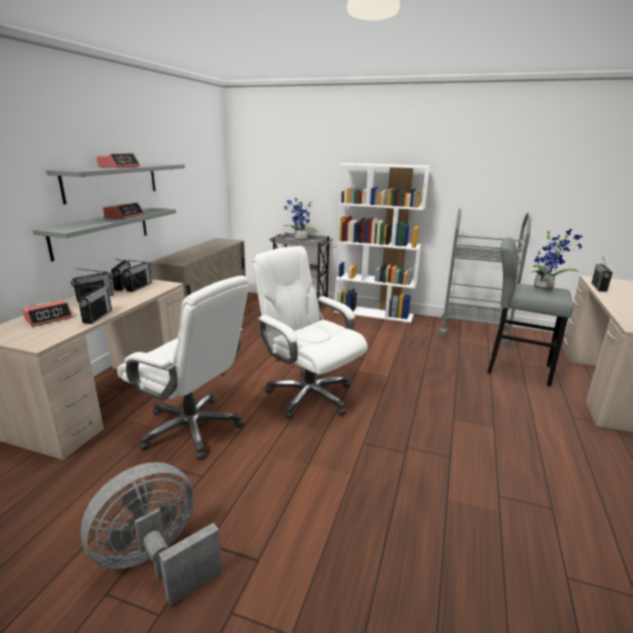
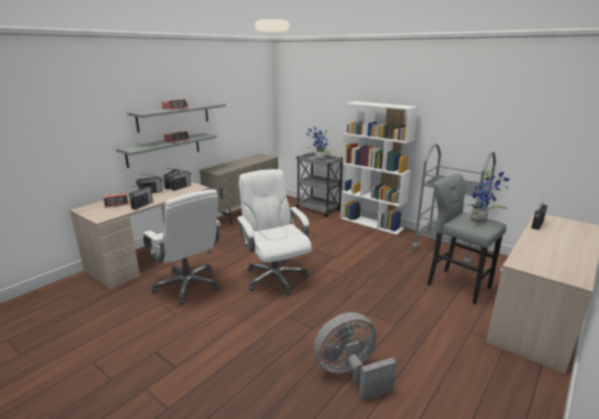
camera: 20 degrees right, 0 degrees up
(157, 561) = (125, 353): grey fan -> grey fan (350, 374)

